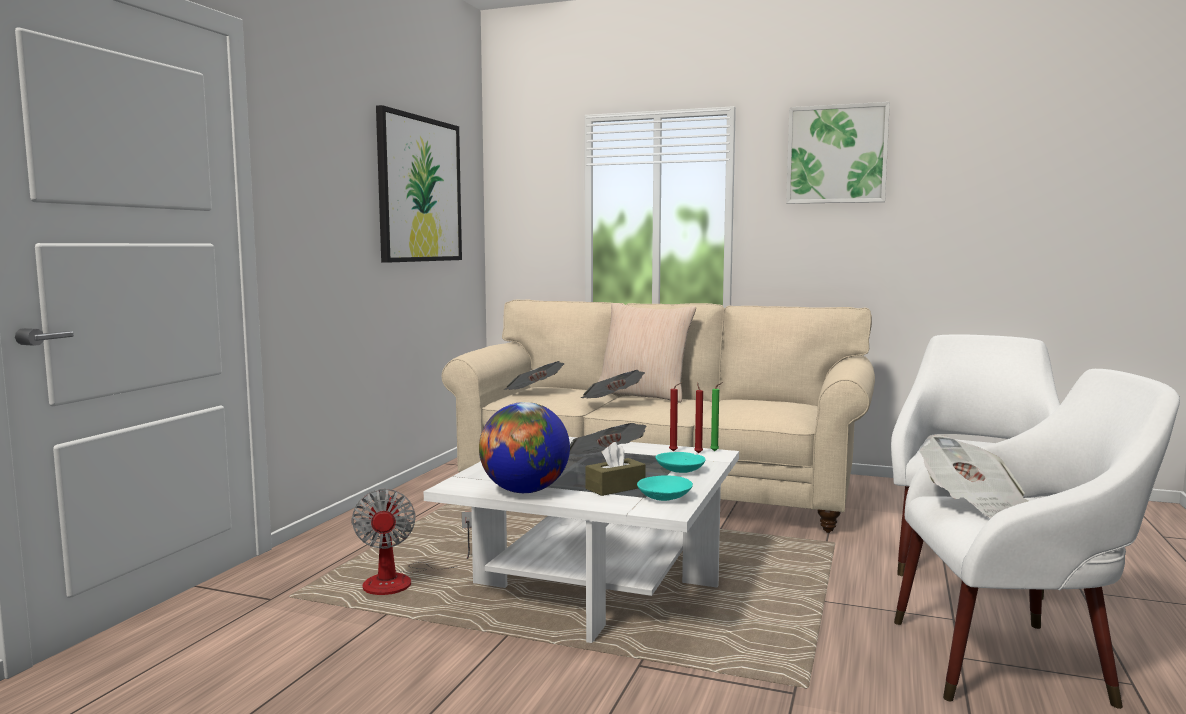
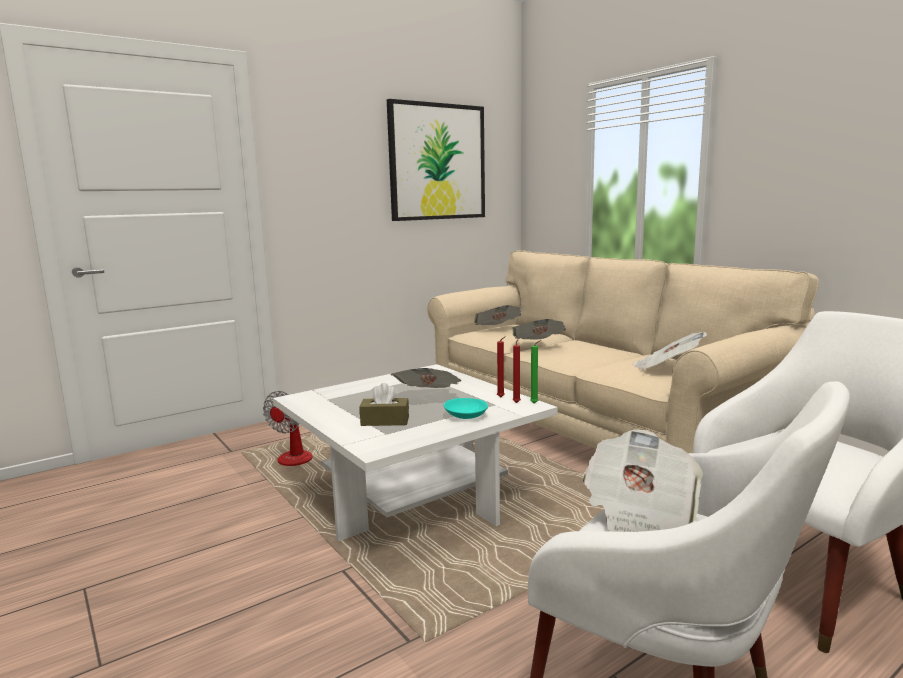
camera: 35 degrees right, 5 degrees up
(525, 491) = (324, 410): globe -> none
(644, 395) = (586, 341): beige pillow -> none
(664, 497) = (397, 437): turquoise bowl -> none
(773, 407) = (666, 369): none -> newspaper
(836, 154) = (818, 96): picture -> none

